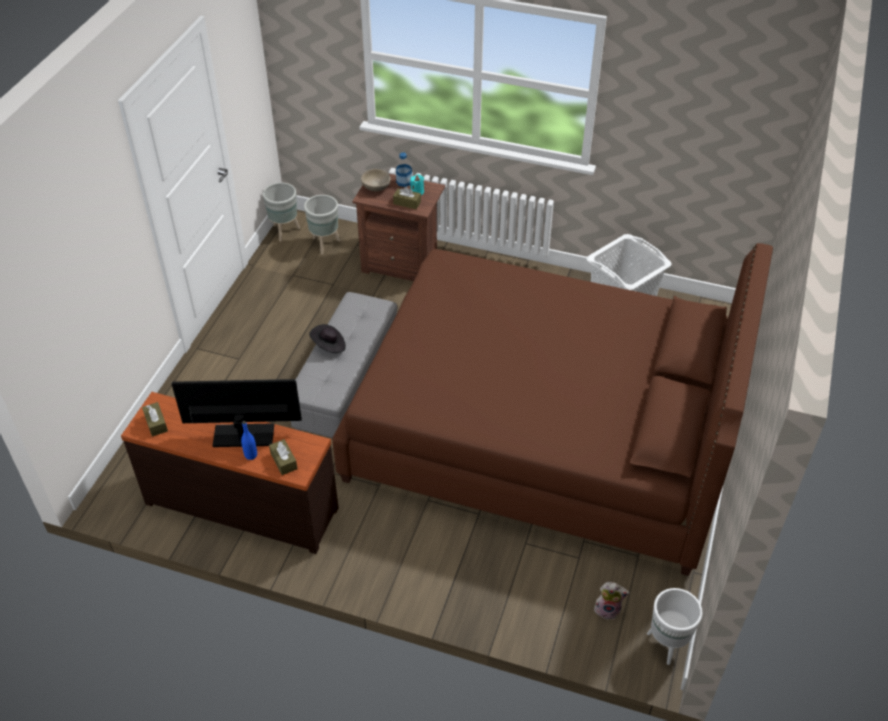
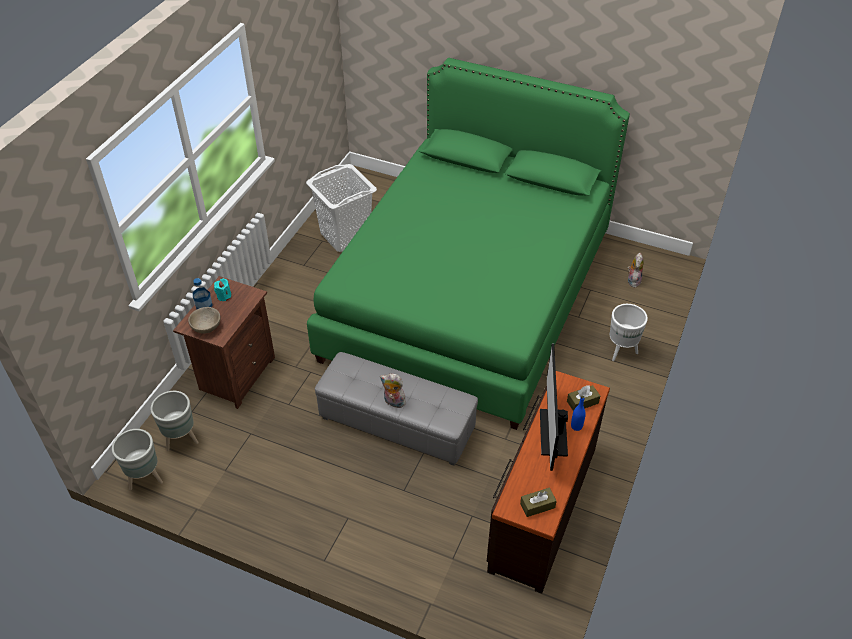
camera: 85 degrees left, 0 degrees up
(329, 346) = (393, 402): black hat -> plush toy
(407, 203) = (240, 304): brown tissue box -> none
(542, 432) = (469, 296): brown bed -> green bed
(666, 643) = (656, 256): white planter -> white planter (620, 351)

